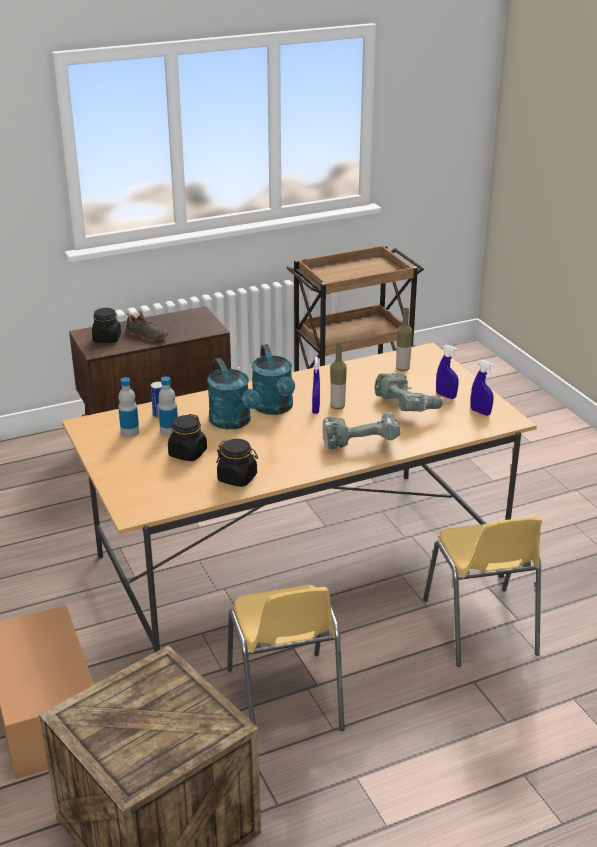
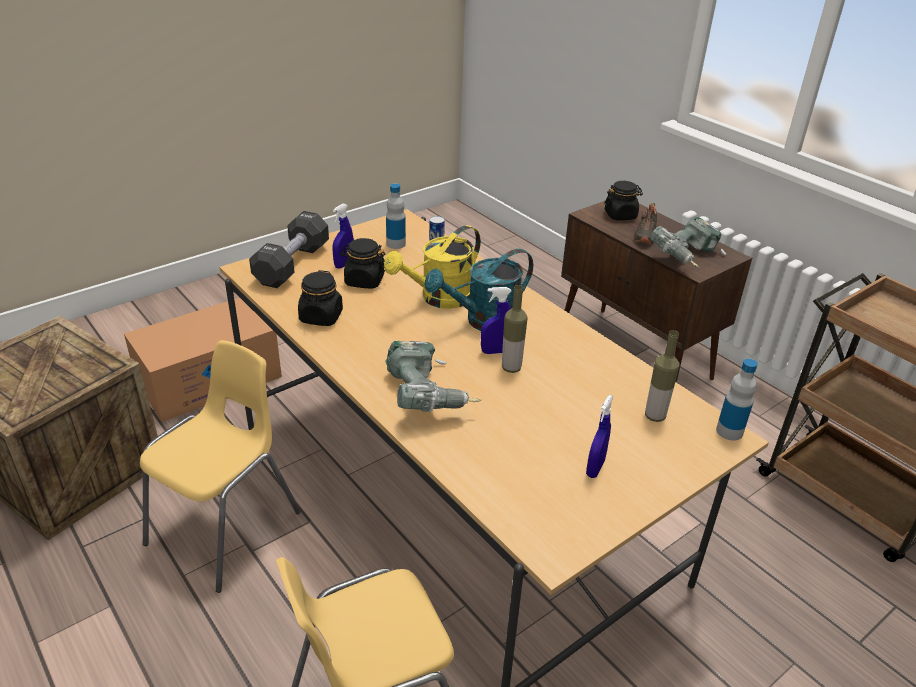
camera: 75 degrees right, 5 degrees up
(138, 488) = (292, 264): none -> black dumbbell
(169, 431) = (405, 264): bottle -> bottle (729, 431)
(233, 422) = (439, 299): turquoise watering can -> yellow watering can
(285, 700) = (227, 528): yellow chair -> yellow chair turned 150 degrees clockwise
(409, 408) = (539, 433): power drill -> power drill (688, 258)
(480, 412) = (562, 512): blue spray bottle -> blue spray bottle (344, 264)

